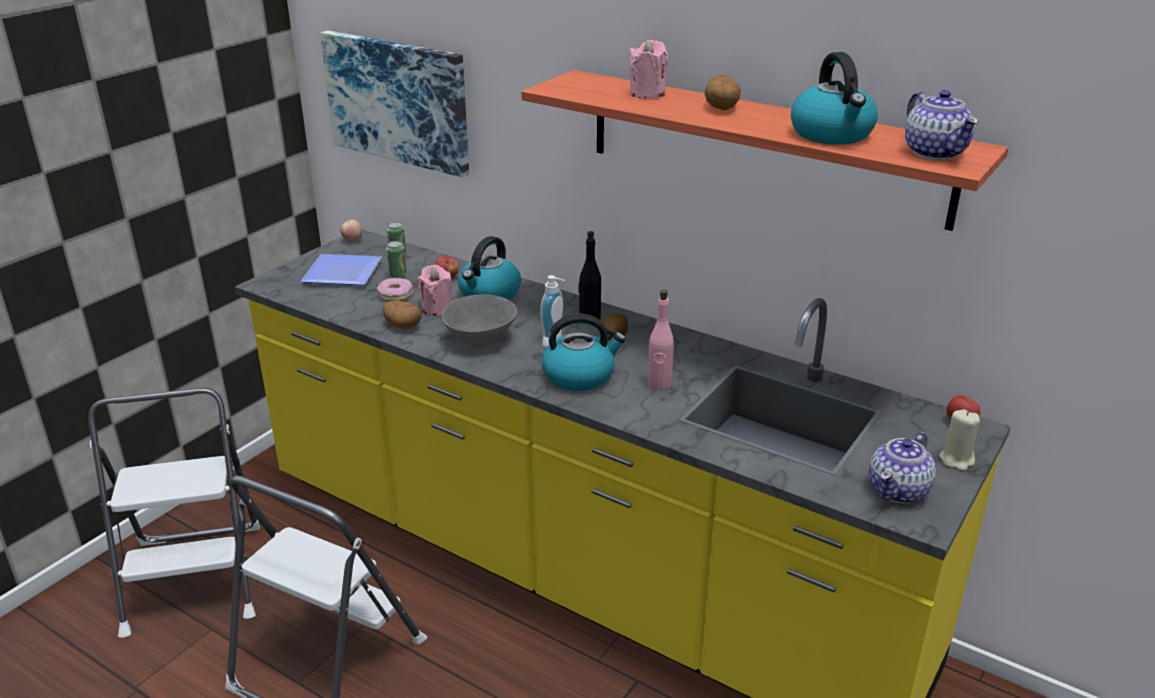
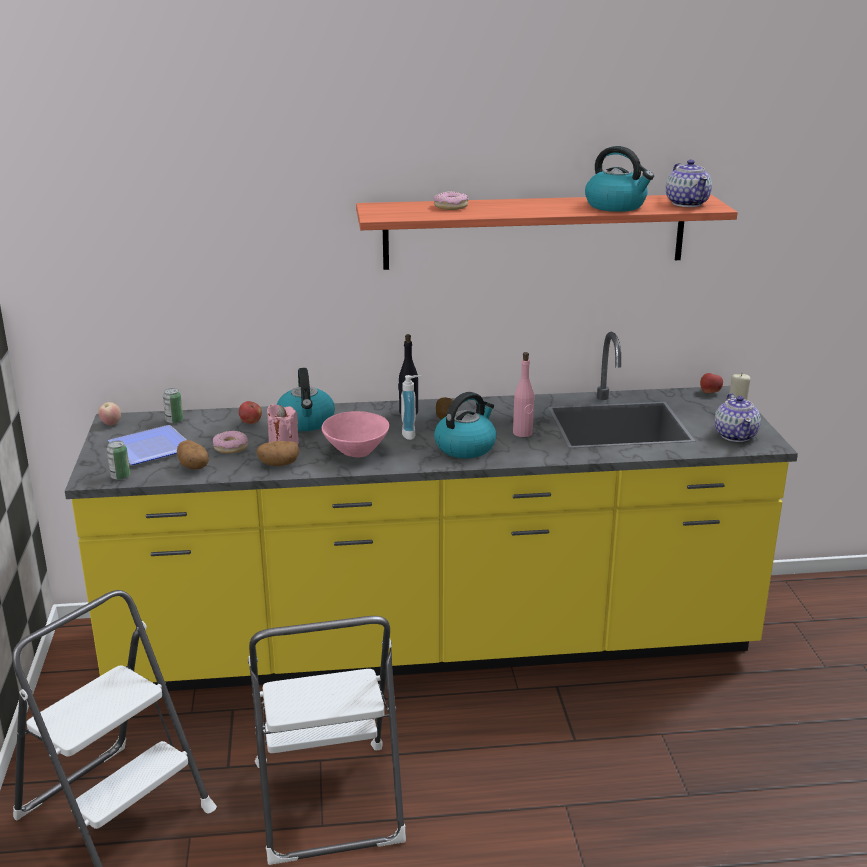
camera: 40 degrees left, 5 degrees down
(397, 275) = (203, 434): can -> can (120, 476)
(398, 101) = (147, 270): picture -> none
(479, 340) = (356, 452): grey bowl -> pink bowl
(647, 94) = (451, 207): pink candle -> donut
(721, 108) = (519, 205): potato -> potato (194, 467)
(935, 152) = (687, 203): teapot -> teapot turned 45 degrees clockwise

